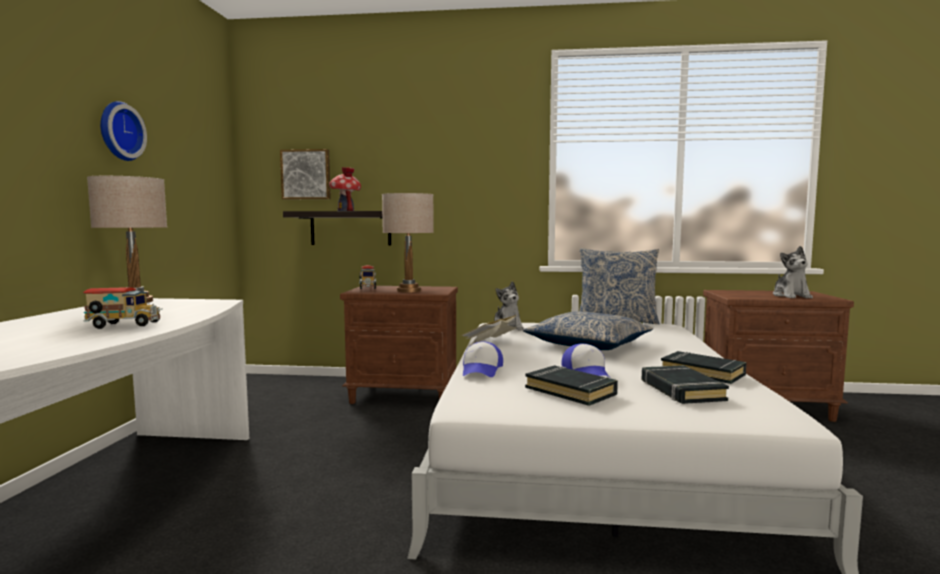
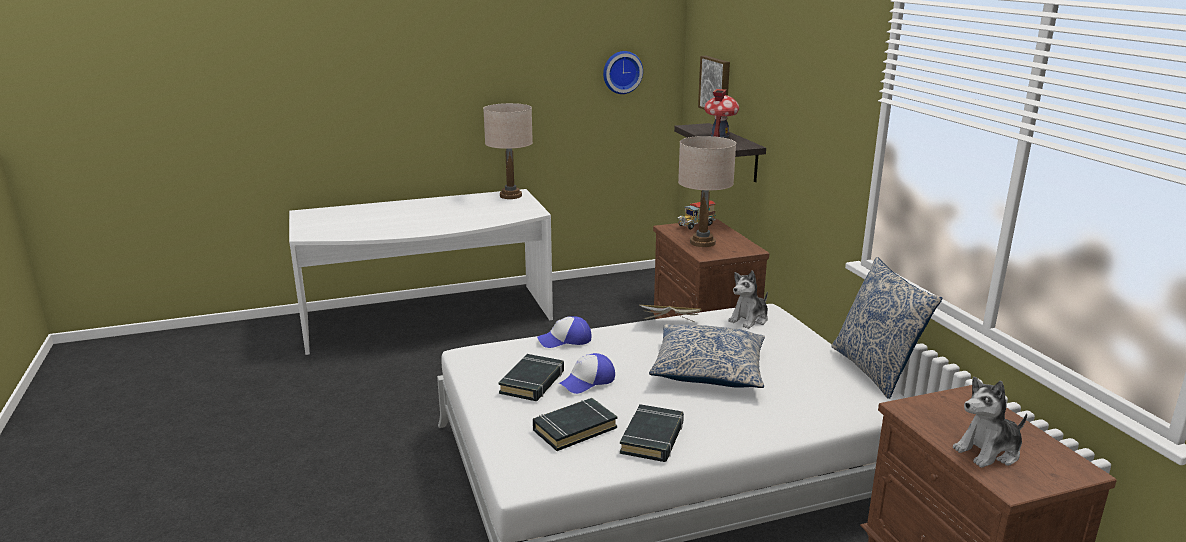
camera: 65 degrees right, 15 degrees up
(118, 131) = (529, 62): wall clock -> wall clock (621, 72)
(124, 326) = (430, 223): toy truck -> none

